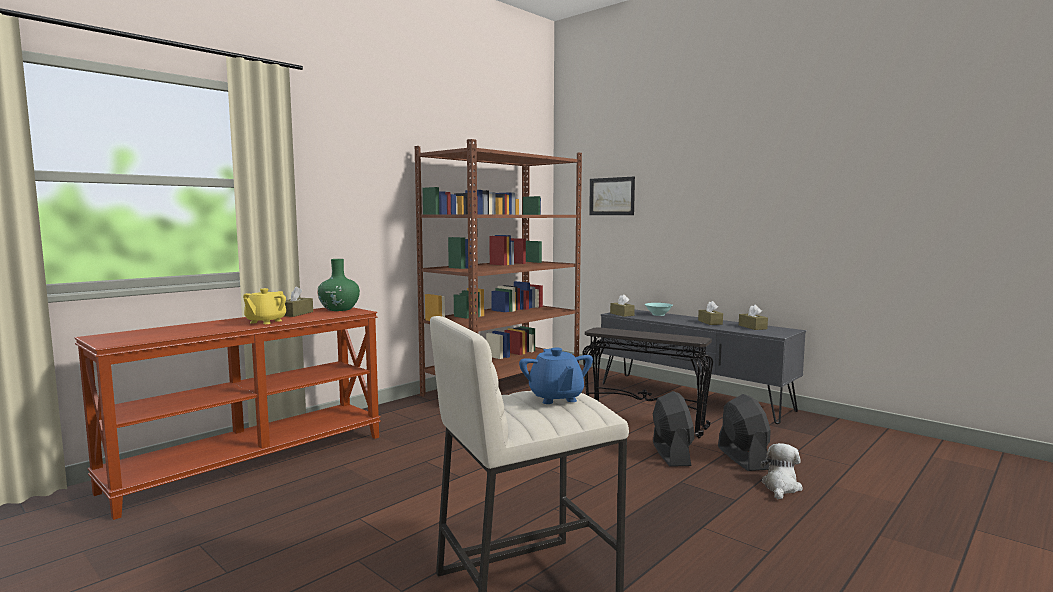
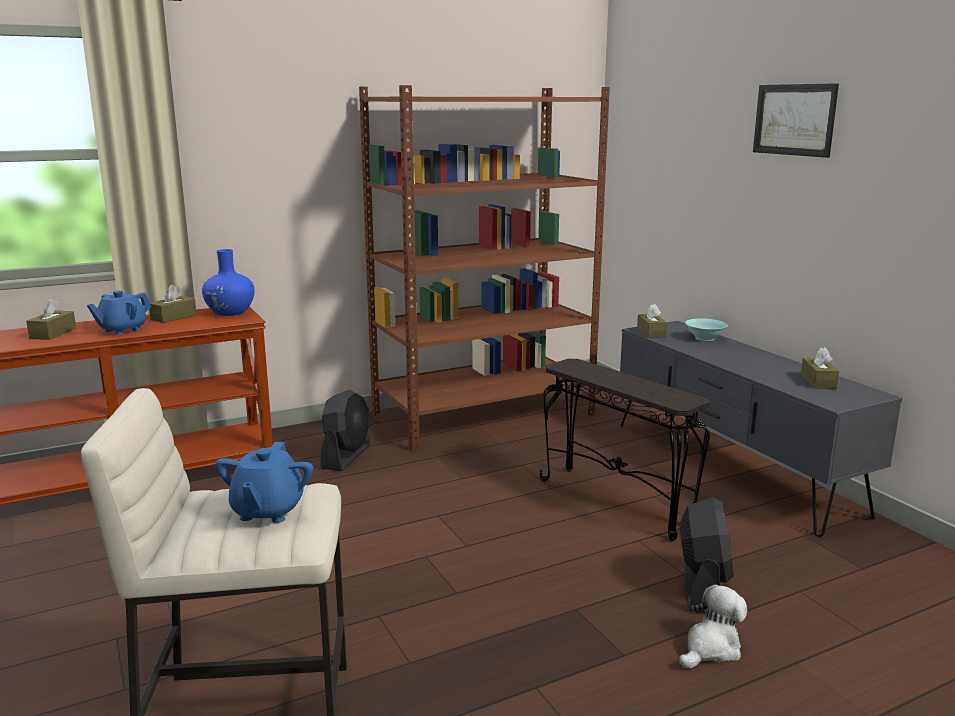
camera: 20 degrees right, 10 degrees up
(265, 322) = (122, 330): yellow teapot -> blue teapot
(339, 309) = (230, 312): green vase -> blue vase
(611, 196) = (669, 149): picture -> picture (794, 119)
(671, 454) = (605, 561): black fan -> black fan (346, 456)
(710, 322) = (763, 363): brown tissue box -> brown tissue box (53, 333)

